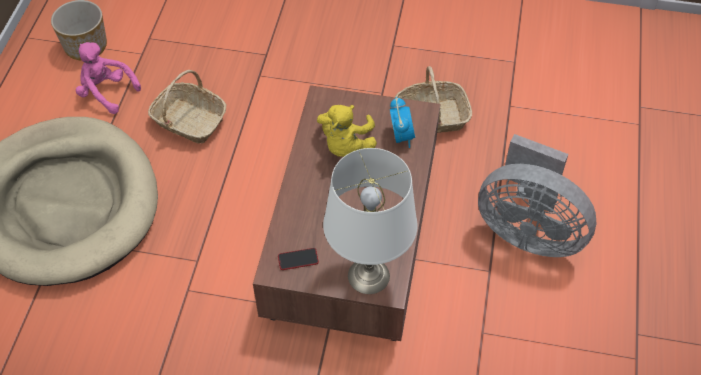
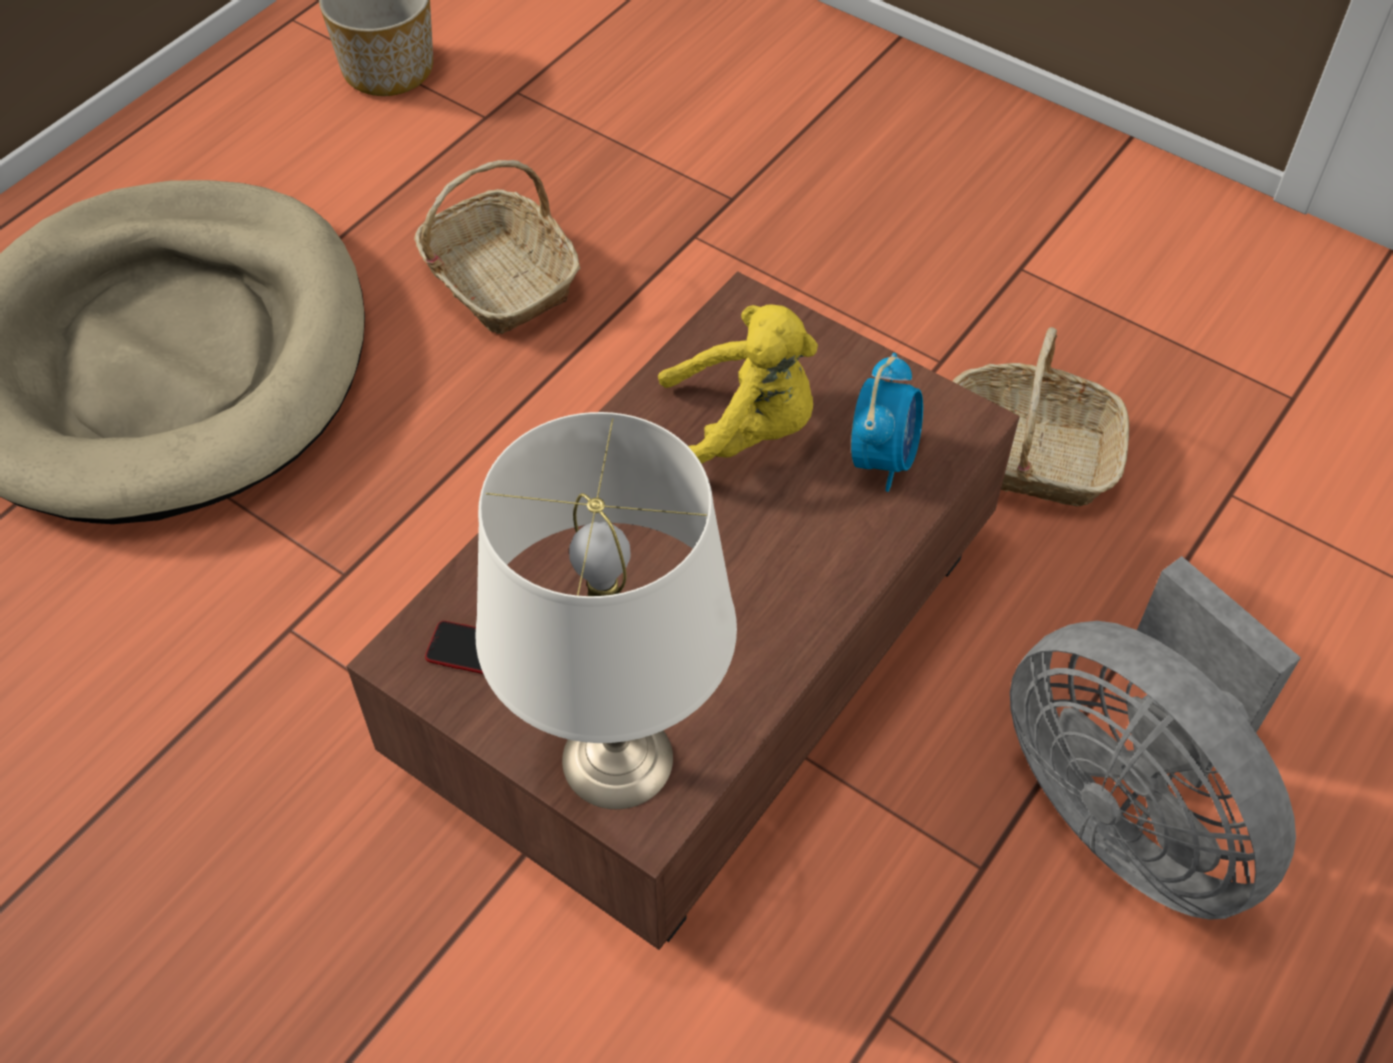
camera: 25 degrees right, 0 degrees up
(106, 92) = (373, 169): pink plush toy -> none
(346, 146) = (740, 433): yellow plush toy -> yellow plush toy turned 120 degrees counterclockwise

